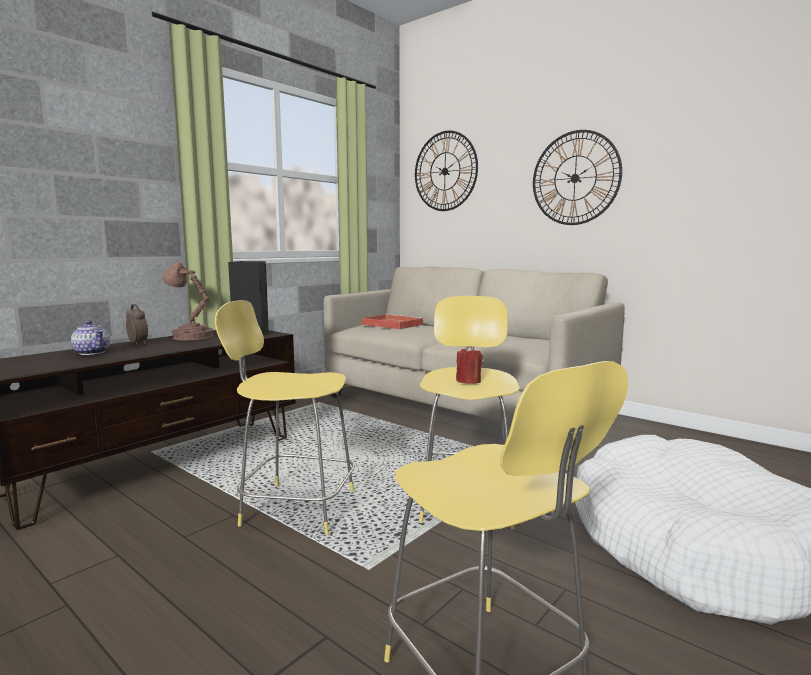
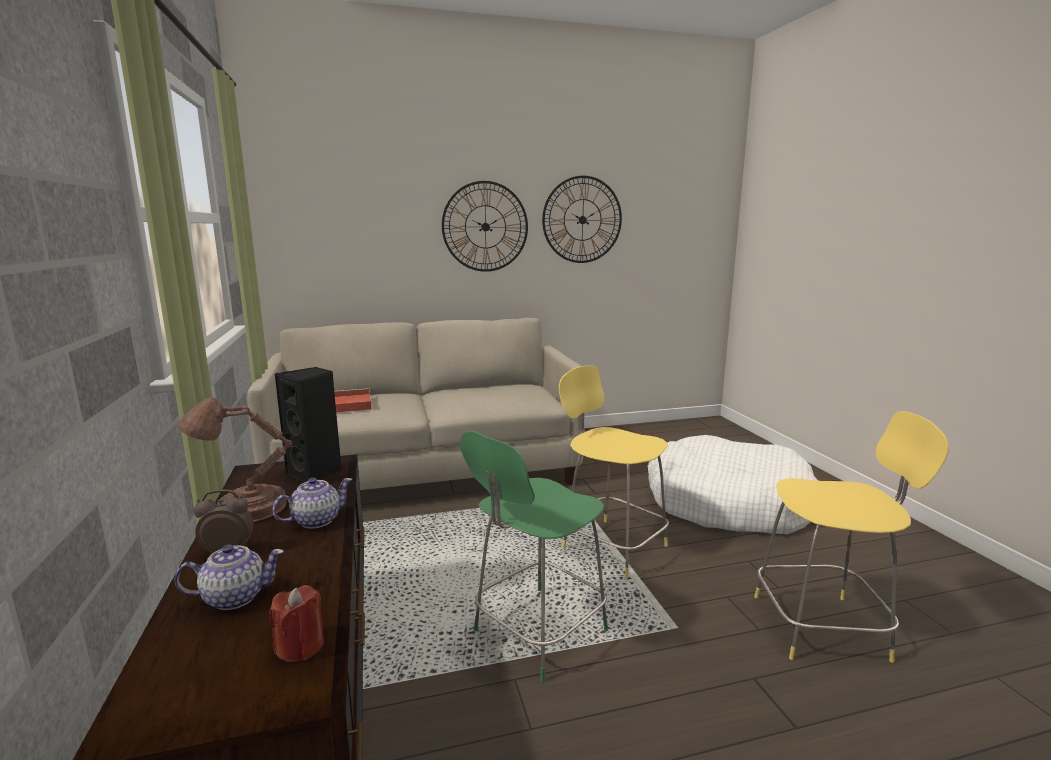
camera: 55 degrees left, 5 degrees up
(186, 345) = (315, 520): none -> teapot
(295, 507) = (537, 633): yellow stool -> green stool
(445, 171) = (321, 205): wall clock -> wall clock (582, 220)
(468, 381) = (619, 444): red candle -> red candle (300, 646)

